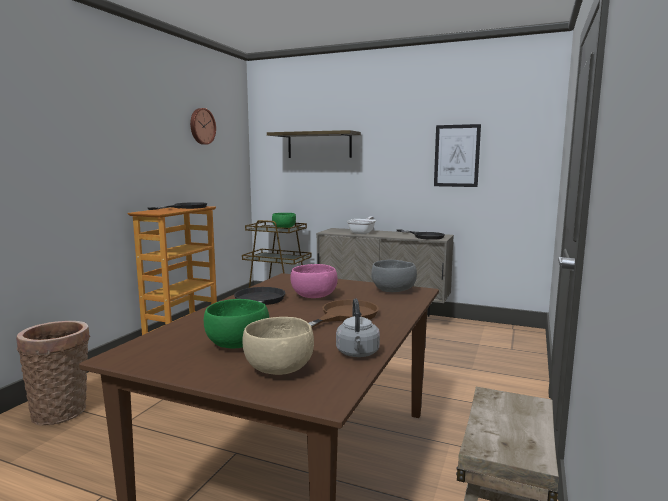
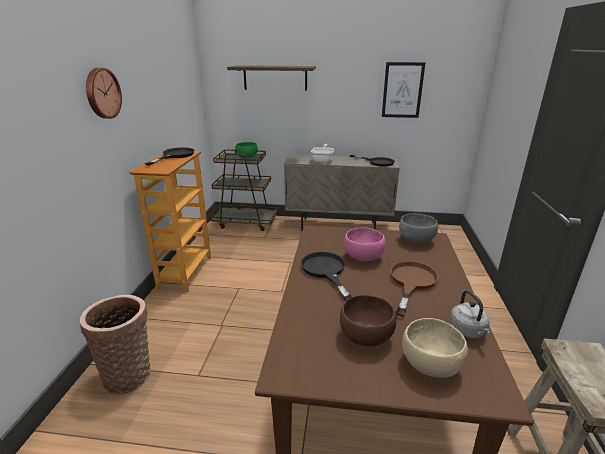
camera: 15 degrees left, 15 degrees up
(201, 126) = (168, 65): wall clock -> wall clock (102, 93)
(238, 344) = (366, 336): green bowl -> brown bowl

